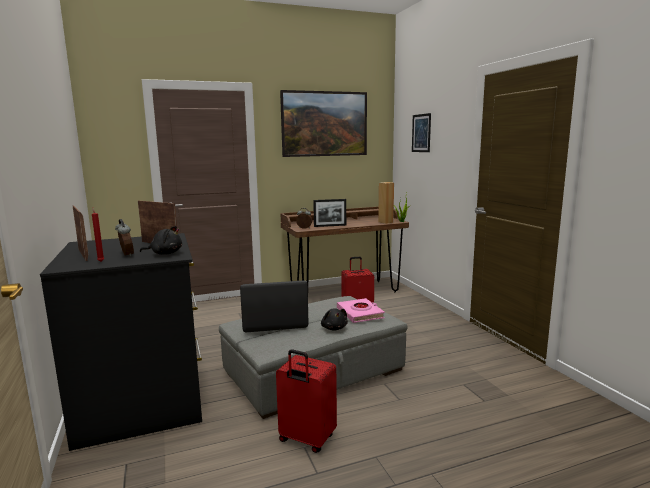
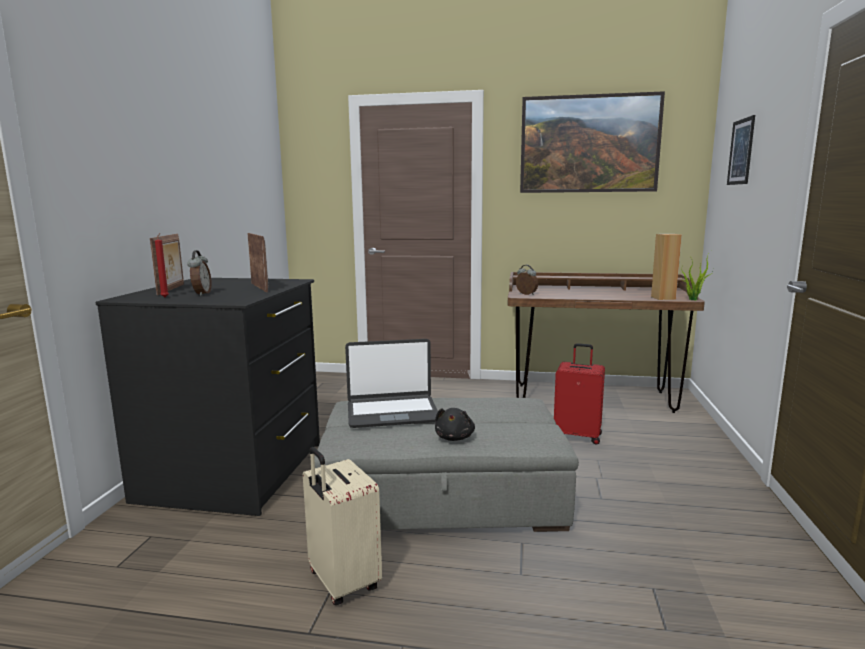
camera: 30 degrees right, 0 degrees up
(165, 253) = (235, 297): black plush toy -> none
(274, 322) = (392, 412): laptop -> laptop turned 150 degrees clockwise
(306, 439) = (342, 582): red suitcase -> beige suitcase
(330, 226) = (567, 295): picture frame -> none
(360, 313) = (516, 426): pink book -> none

